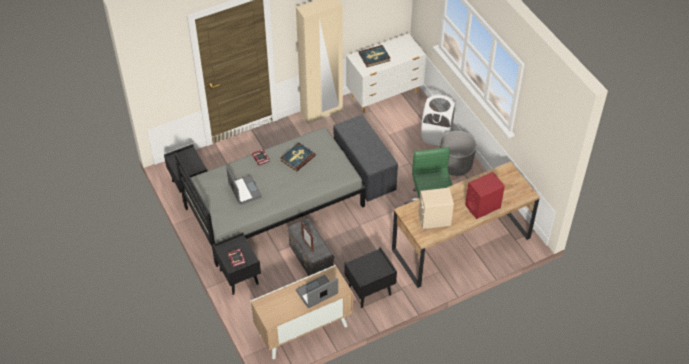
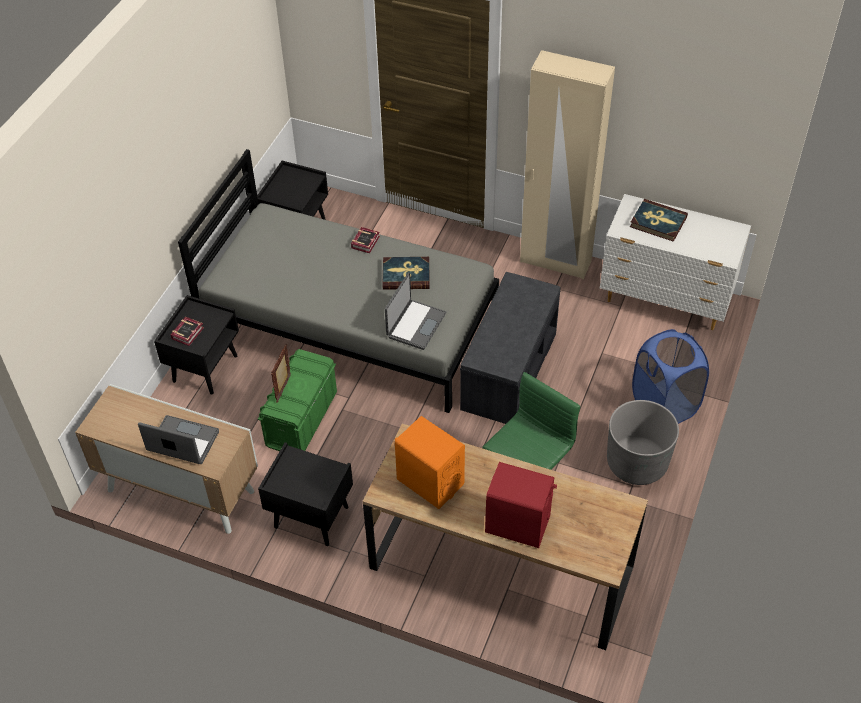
camera: 50 degrees right, 0 degrees up
(244, 190) = (295, 262): laptop -> laptop (415, 325)
(311, 260) = (301, 420): grey storage box -> green storage box
(434, 219) = (430, 482): beige speaker -> orange speaker
(436, 136) = (664, 405): white laundry basket -> blue laundry basket

